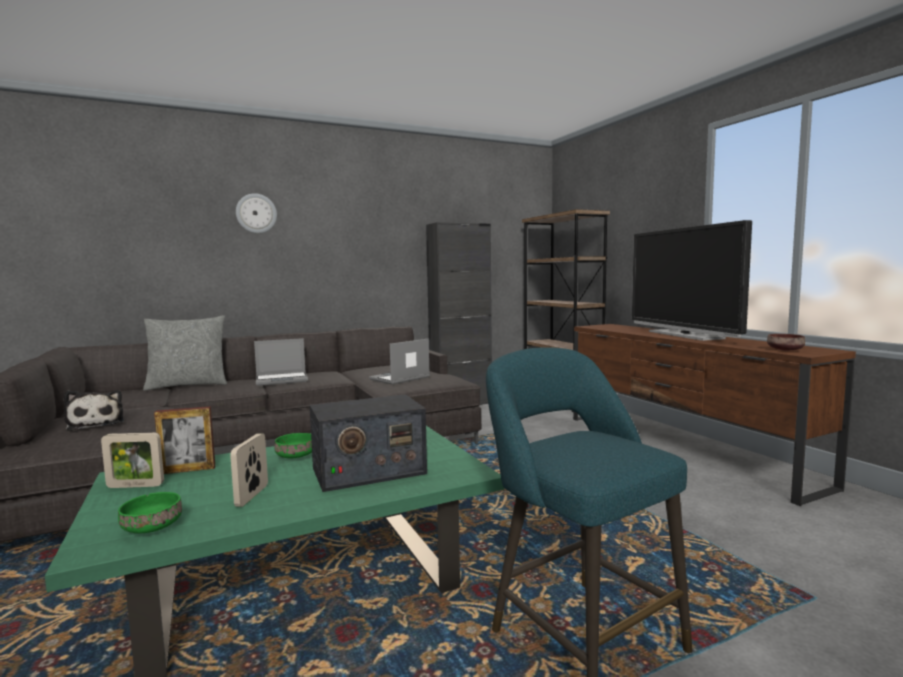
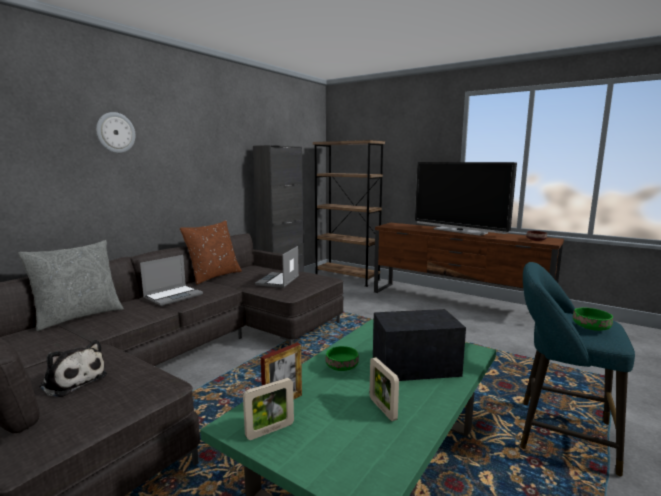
camera: 30 degrees left, 5 degrees up
(151, 527) = (369, 460): green bowl -> green bowl (592, 328)
(350, 369) = (213, 276): none -> brown pillow
(368, 471) = (416, 366): radio -> radio turned 135 degrees counterclockwise

